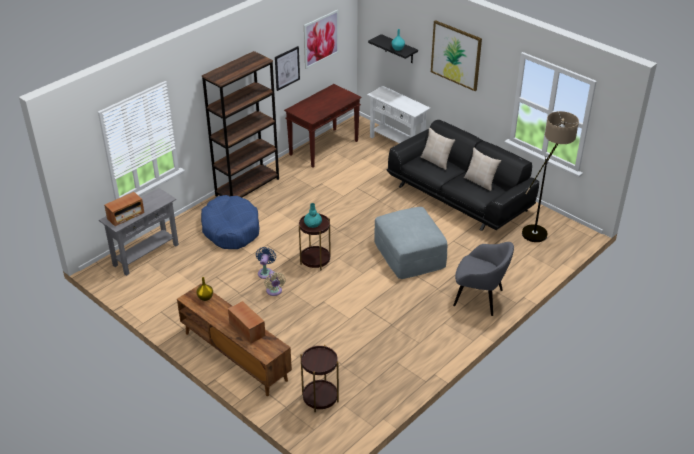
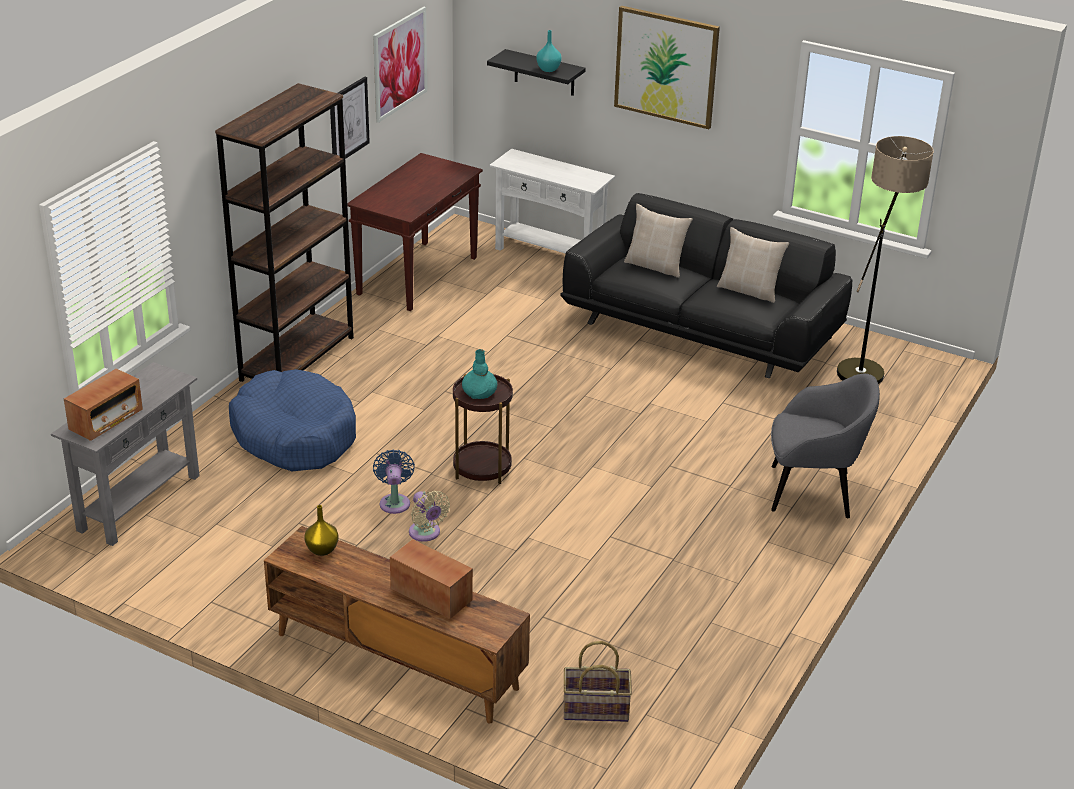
camera: 15 degrees left, 5 degrees down
(320, 398) = (595, 709): brown side table -> basket
(409, 253) = (654, 434): grey ottoman -> none

